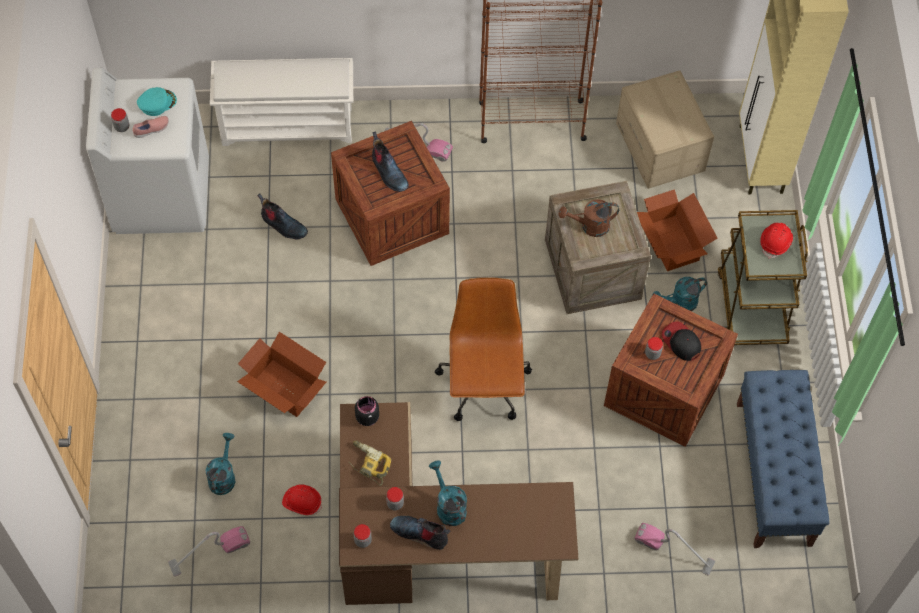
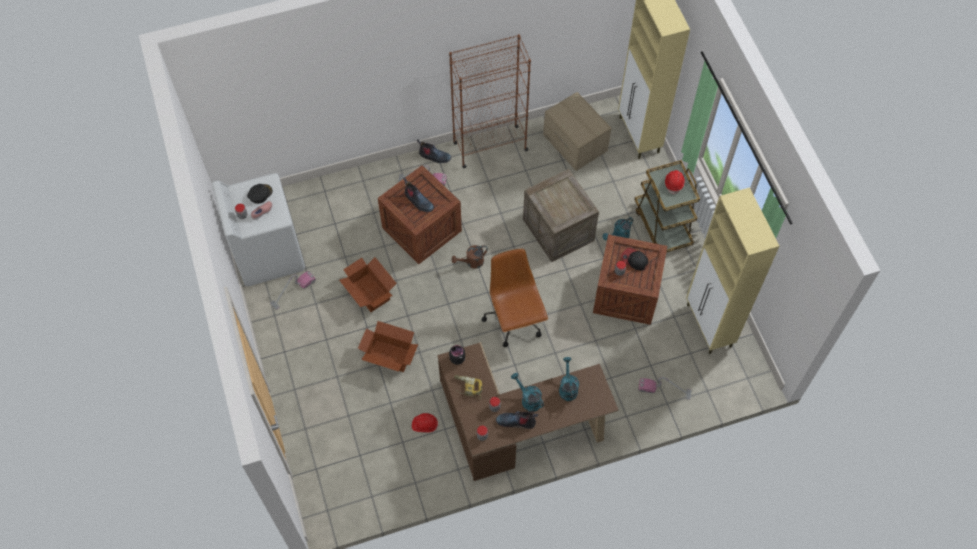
camera: 15 degrees left, 0 degrees up
(157, 103) = (260, 194): turquoise cap -> black cap
(209, 553) = (376, 473): vacuum cleaner -> vacuum cleaner (293, 291)
(223, 476) = (368, 422): turquoise watering can -> turquoise watering can (567, 387)
(283, 225) = (354, 253): boot -> boot (434, 156)
(288, 125) = (336, 188): white shoe rack -> none
(590, 226) = (555, 203): brown watering can -> brown watering can (471, 262)
(672, 242) = (601, 200): cardboard box -> cardboard box (370, 292)
(773, 474) = (709, 326): blue bench -> beige cabinet

